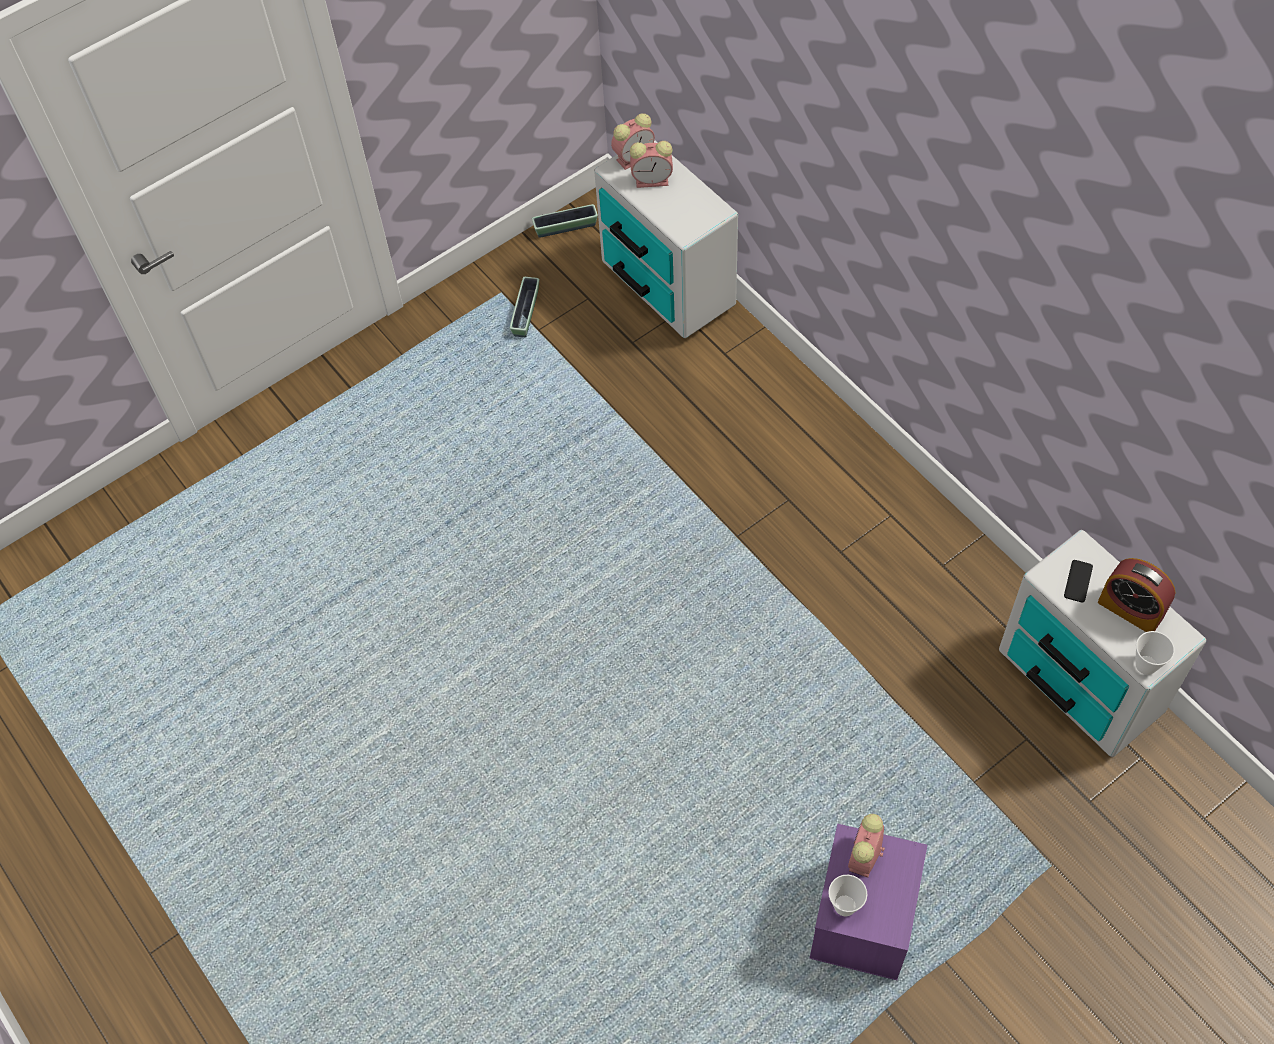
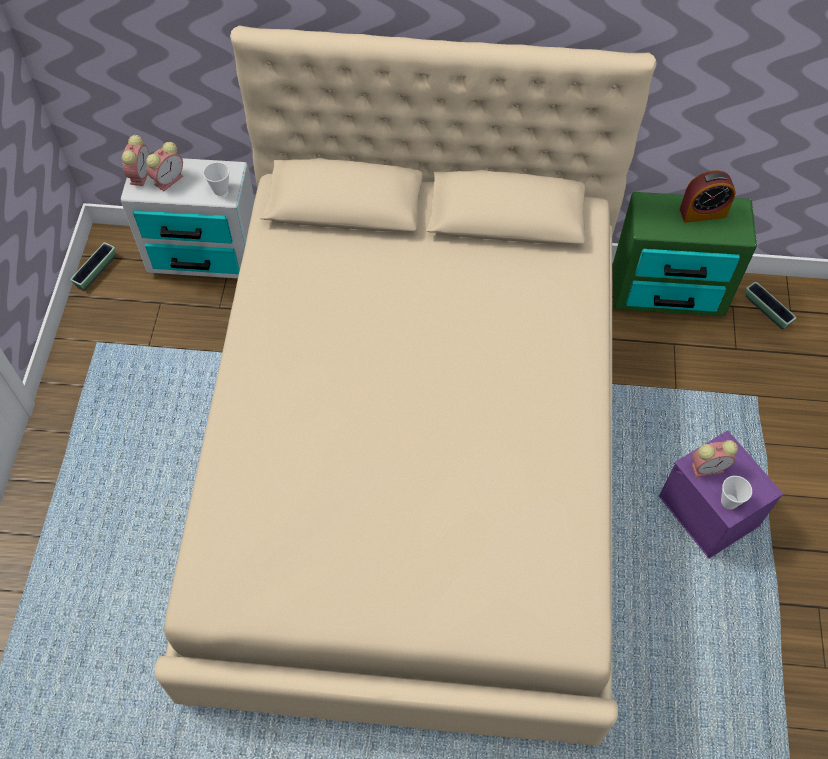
camera: 50 degrees left, 0 degrees up
(526, 313) = (129, 342): planter -> planter (767, 310)
(647, 623) = (414, 460): none -> beige bed
(864, 858) = (708, 467): alarm clock -> alarm clock turned 75 degrees counterclockwise
(1076, 687) = (666, 297): white nightstand -> green nightstand
(1078, 581) = (663, 219): phone -> none
(1146, 665) = (742, 234): cup -> cup (220, 190)

